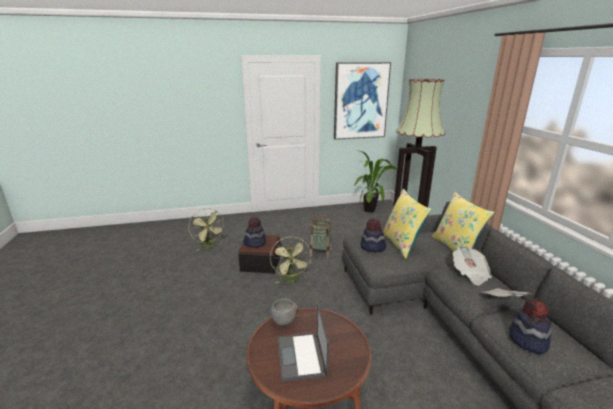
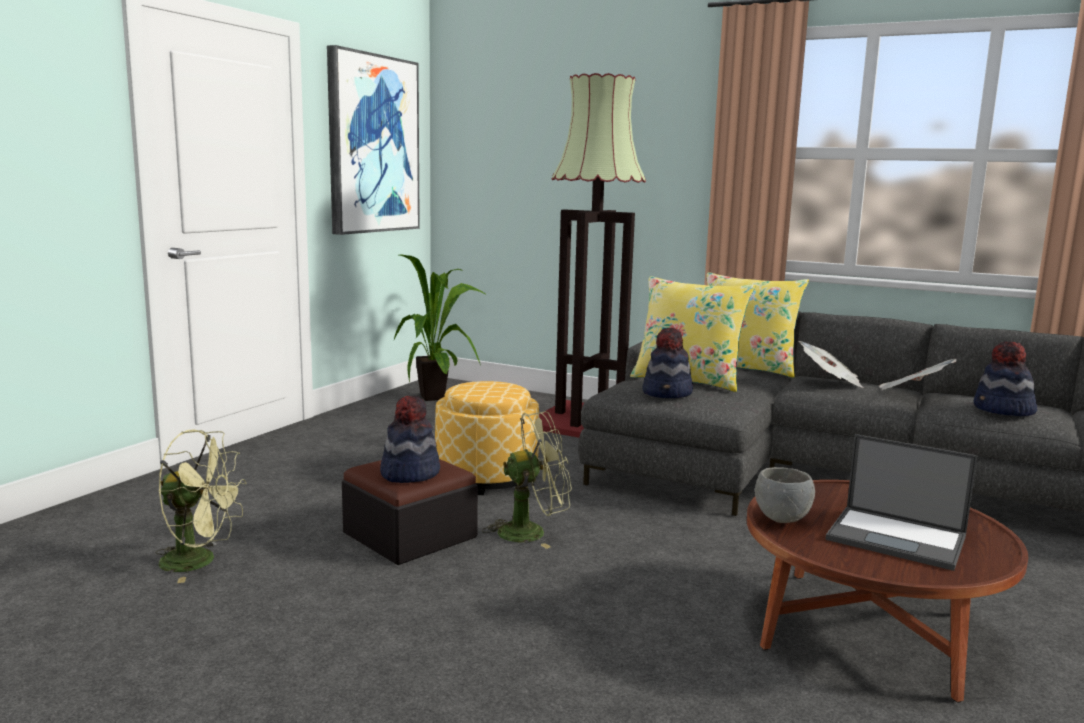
camera: 50 degrees left, 10 degrees down
(291, 280) = (531, 531): green fan -> green fan turned 45 degrees counterclockwise
(320, 252) = (486, 477): basket -> ottoman

